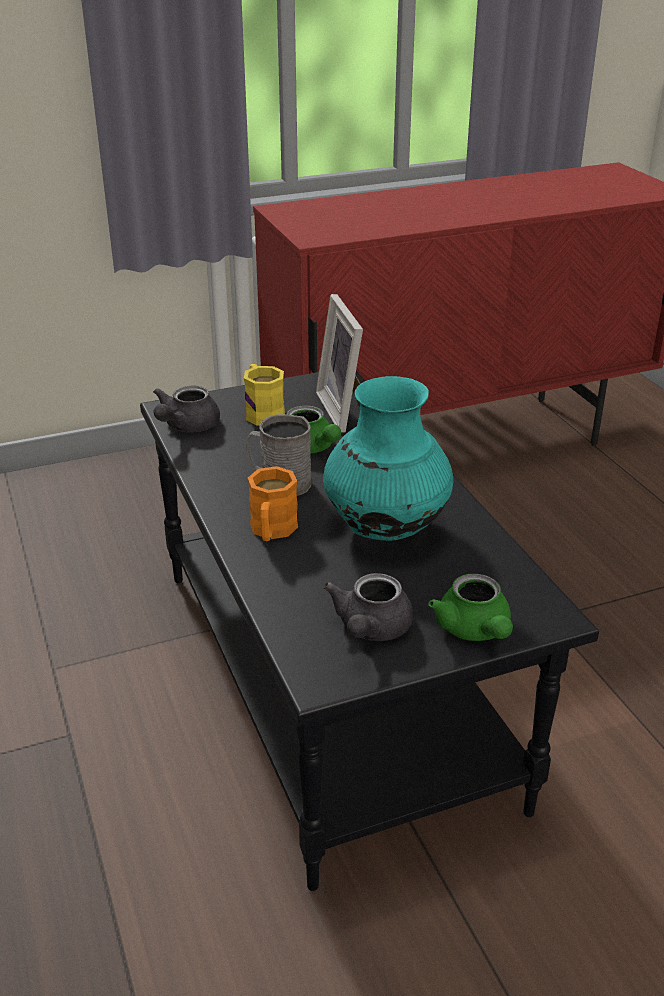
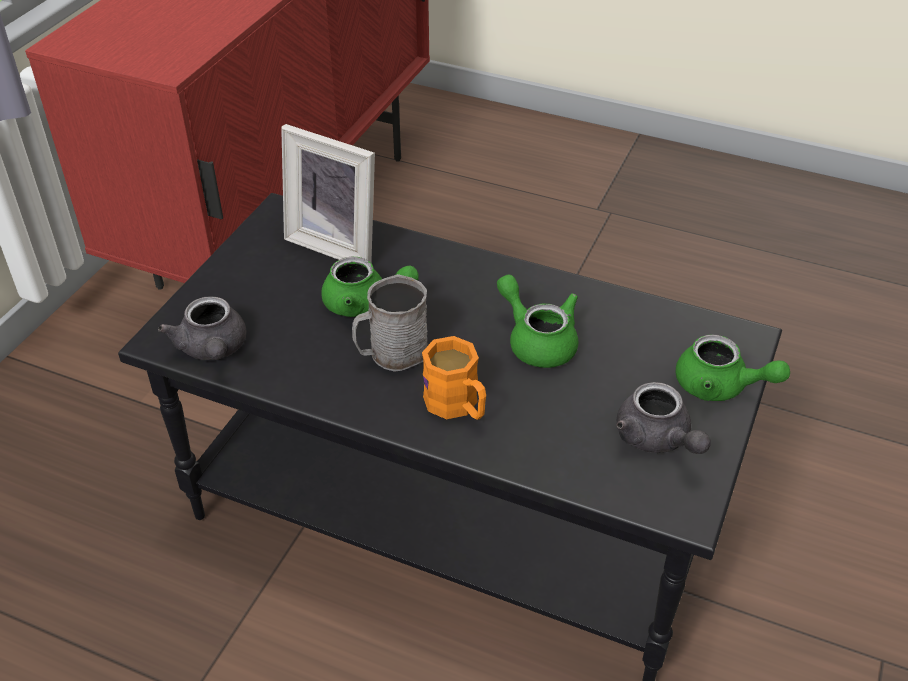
camera: 45 degrees left, 10 degrees up
(262, 412) = (263, 289): yellow mug -> none
(385, 528) = (537, 341): turquoise vase -> green teapot

